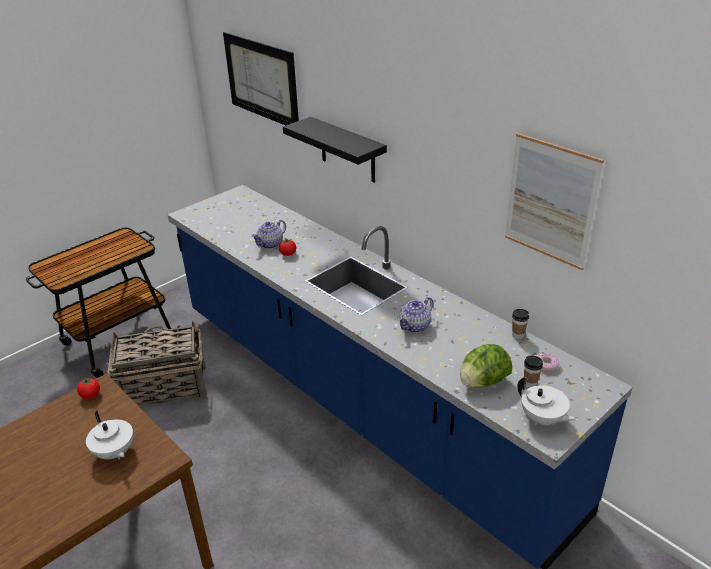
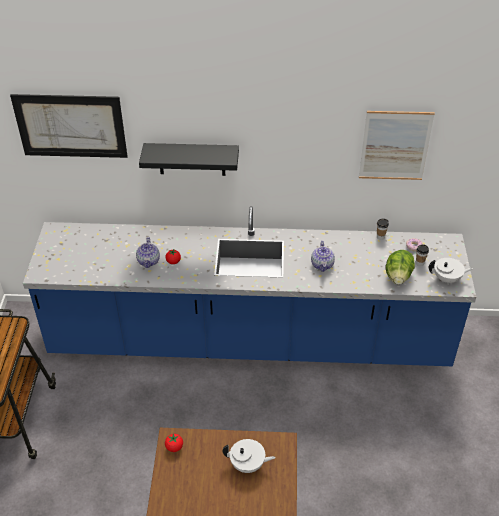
camera: 45 degrees left, 10 degrees up
(163, 388) = (100, 427): basket -> none

